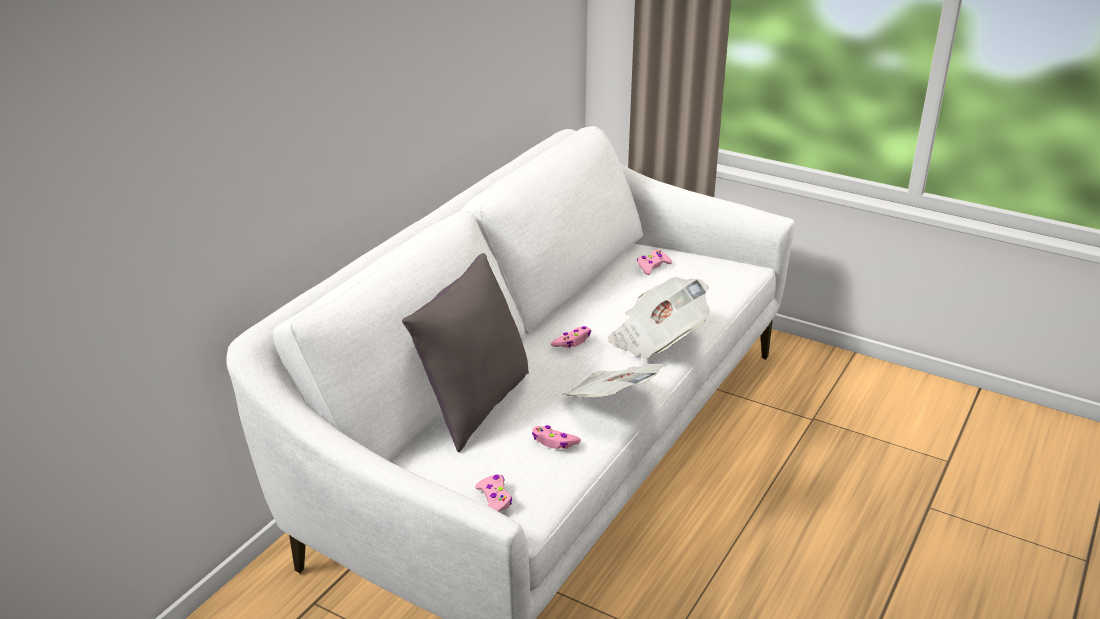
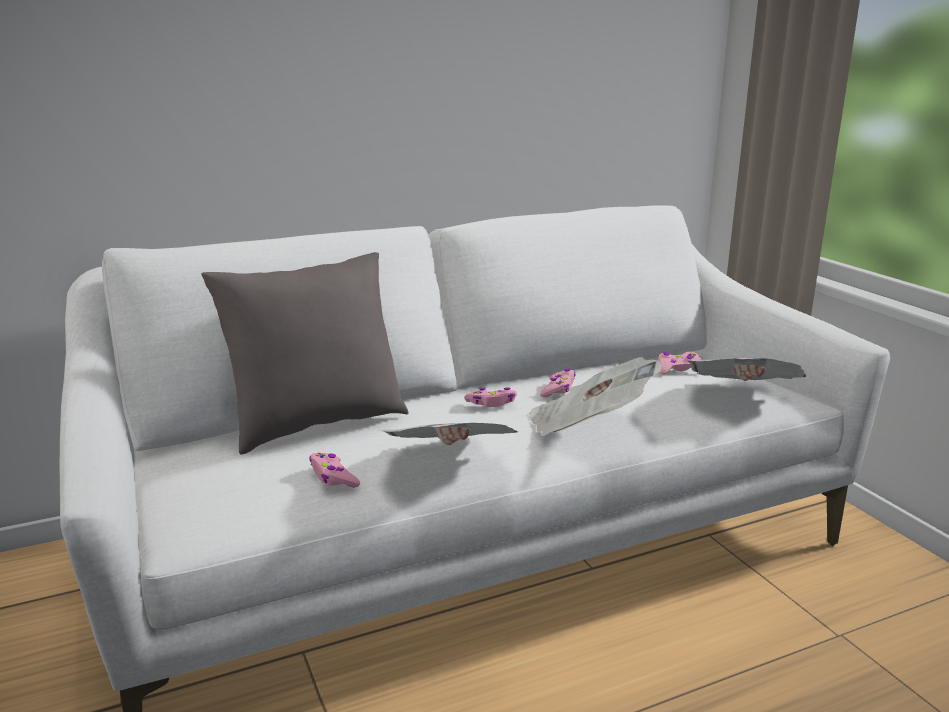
camera: 35 degrees right, 10 degrees down
(494, 500) = (197, 506): pink game controller -> pink game controller (558, 389)
(717, 280) = (742, 399): none -> newspaper

